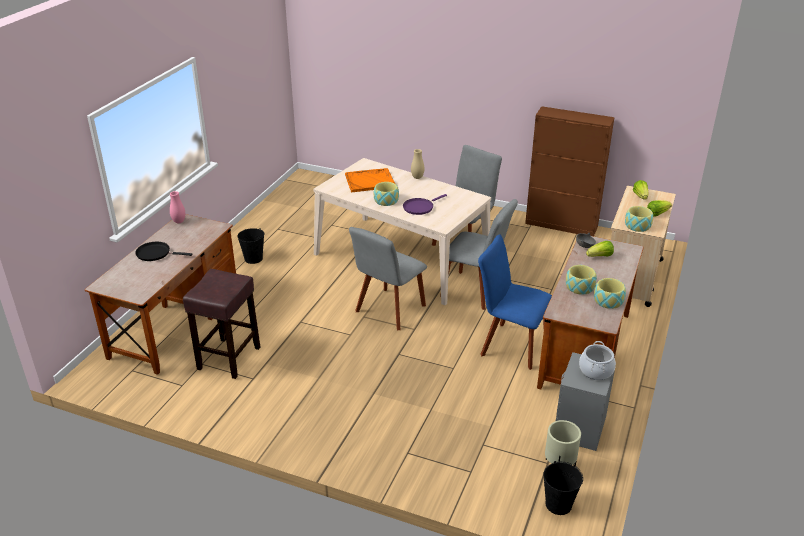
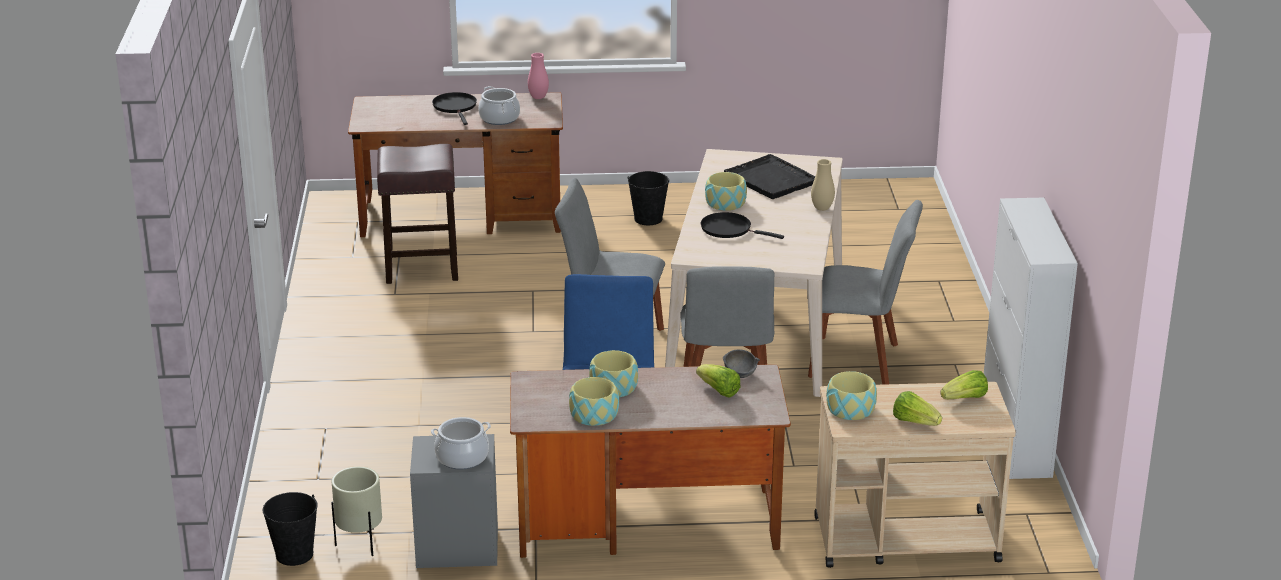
camera: 65 degrees right, 5 degrees down
(193, 242) = (499, 118): none -> cooking pot
(370, 181) = (771, 179): orange tray -> black tray
(419, 207) = (729, 229): purple frying pan -> black frying pan
(561, 225) = (1015, 440): brown cabinet -> white cabinet

